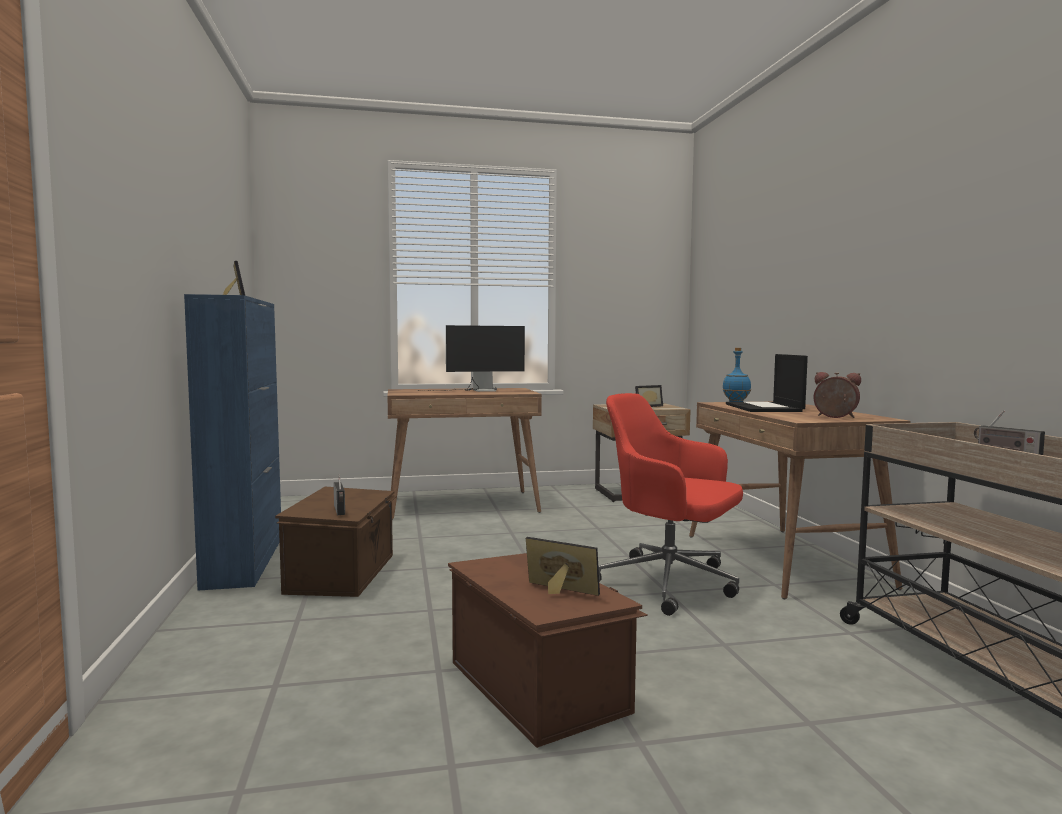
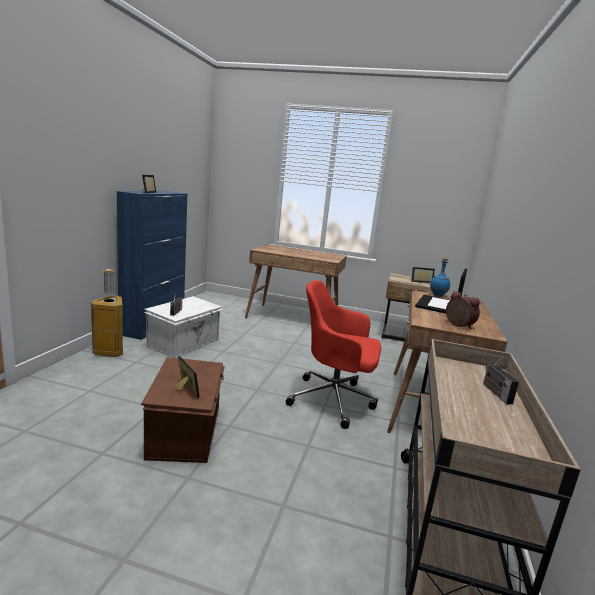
camera: 25 degrees right, 10 degrees up
(222, 618) = (111, 351): none -> trash can
(343, 573) = (184, 343): brown storage box -> white storage box
(475, 390) = (308, 253): monitor -> none
(670, 584) = (334, 400): red office chair -> red office chair turned 45 degrees counterclockwise

